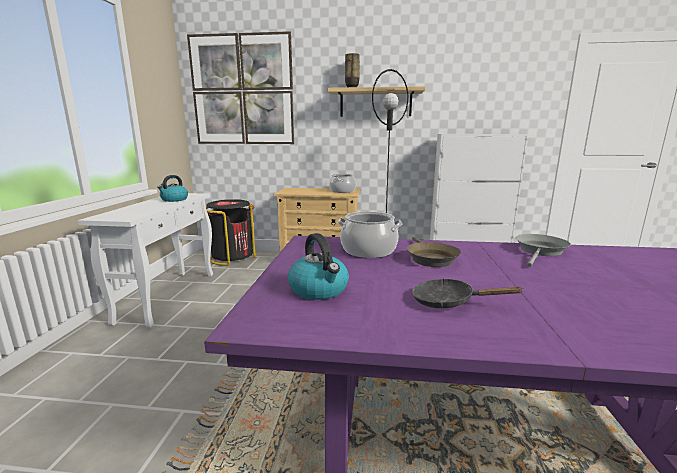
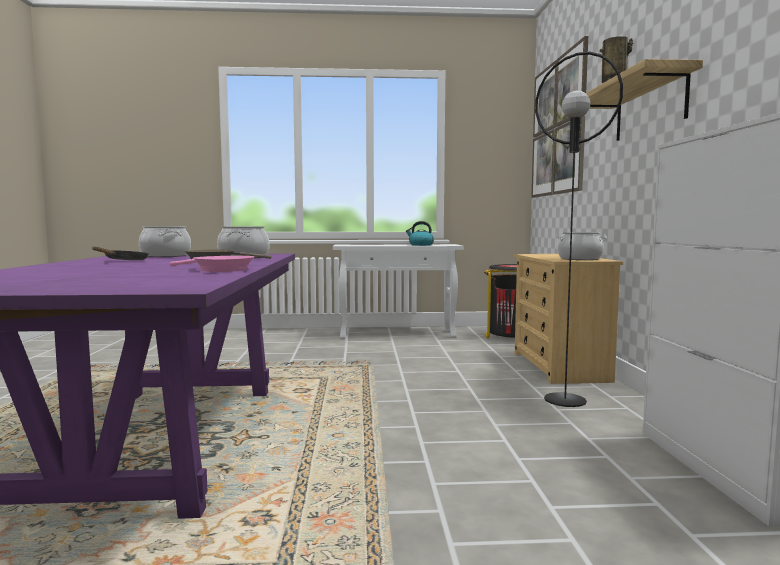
camera: 80 degrees right, 10 degrees down
(319, 290) = (166, 256): kettle -> cooking pot
(540, 252) = (219, 270): grey frying pan -> pink frying pan

